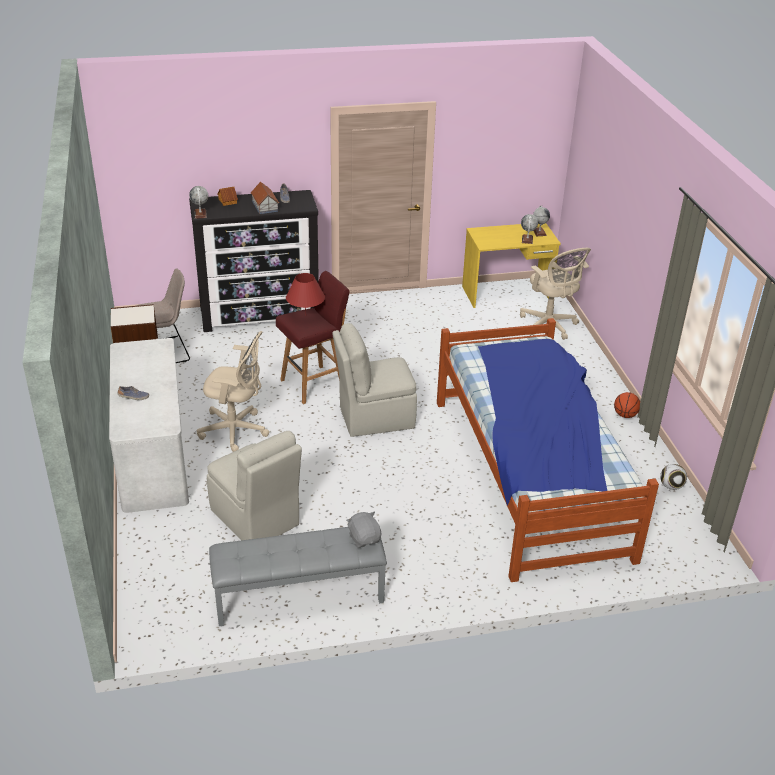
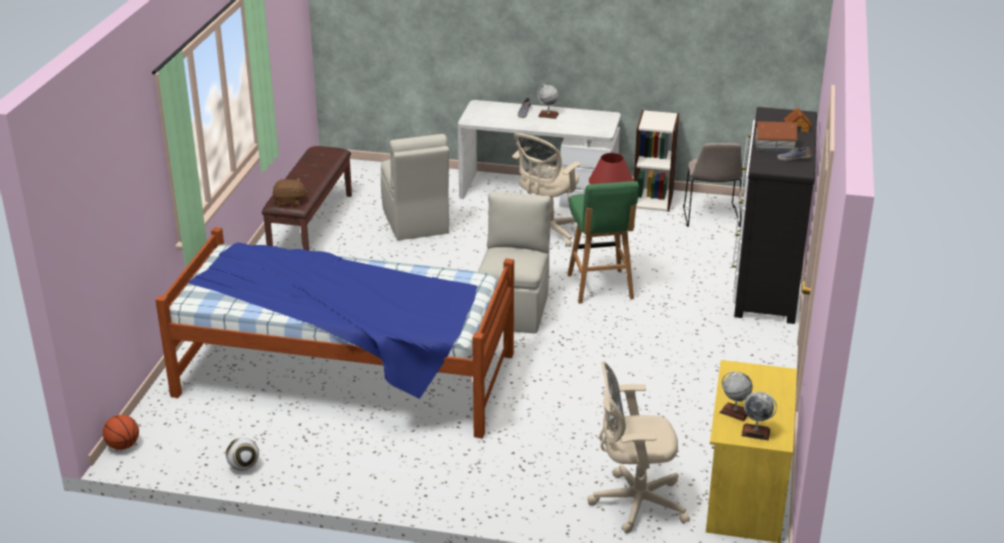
camera: 115 degrees right, 5 degrees down
(200, 214) = (768, 111): globe -> globe (548, 115)
(255, 519) = (415, 222): beige chair -> beige chair turned 90 degrees counterclockwise
(299, 597) = (310, 224): grey bench -> brown bench
(314, 384) = (600, 287): red stool -> green stool
(364, 538) = (290, 202): grey plush toy -> brown plush toy
(625, 415) = (388, 487): basketball -> basketball (123, 446)

